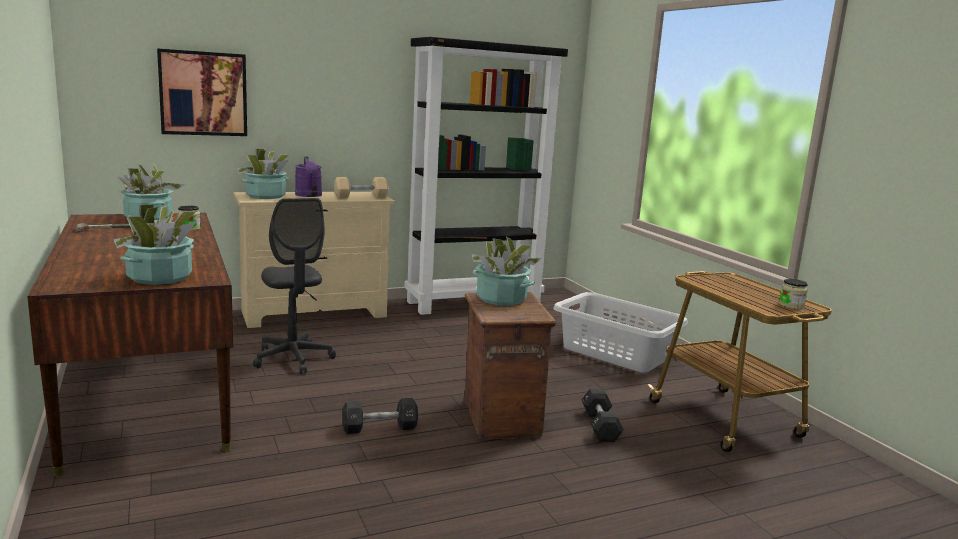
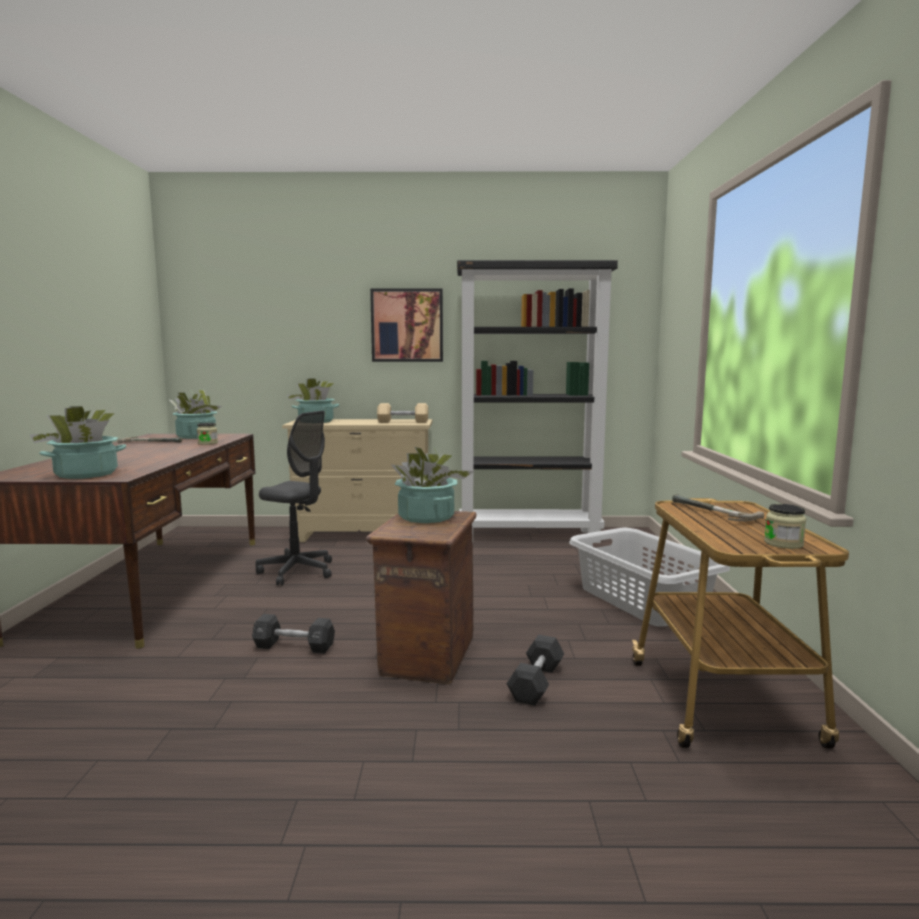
camera: 25 degrees right, 5 degrees down
(203, 93) = (271, 332): picture -> picture (407, 325)
(293, 358) = (297, 571): grey office chair -> grey office chair turned 60 degrees counterclockwise
(309, 195) = (356, 421): purple watering can -> none
(720, 283) = (709, 512): none -> hammer

